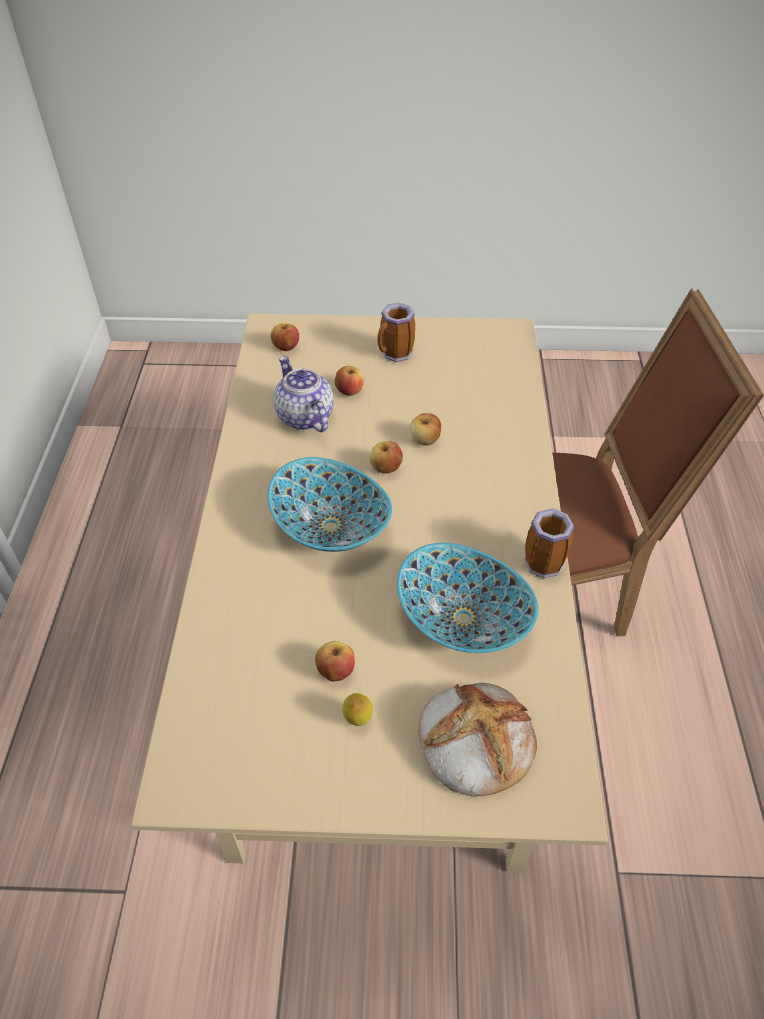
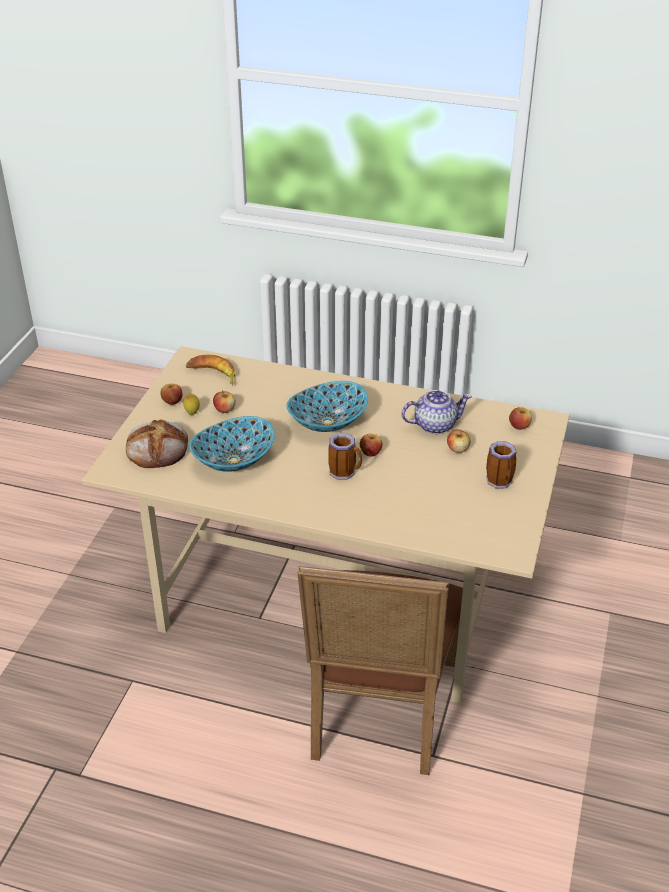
camera: 105 degrees right, 10 degrees down
(229, 725) = (212, 374): none -> banana
(425, 440) = (391, 476): apple -> apple (172, 401)
(541, 560) = (260, 503): mug -> mug (345, 472)

